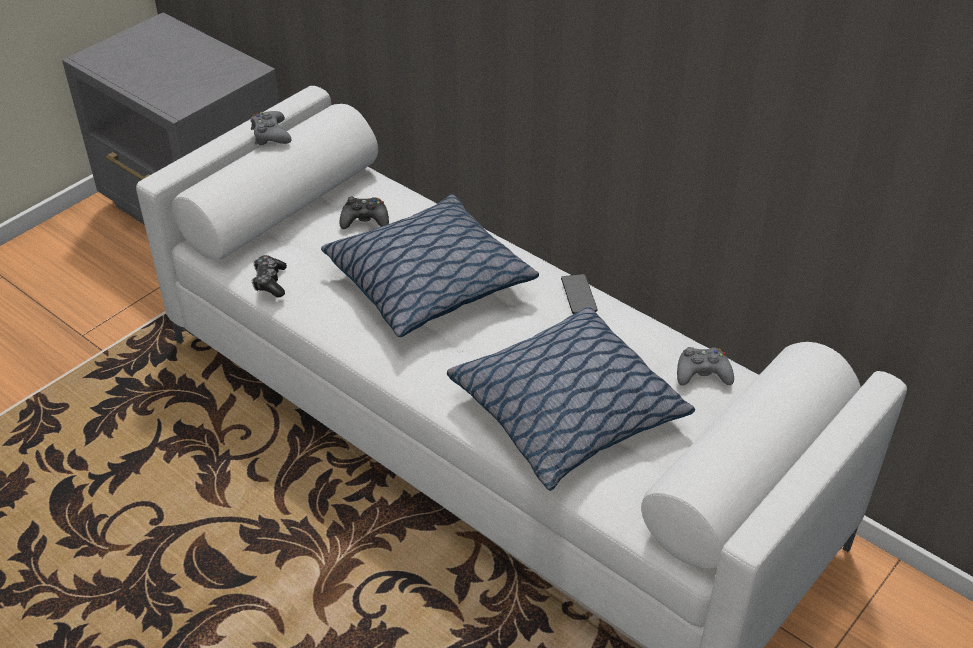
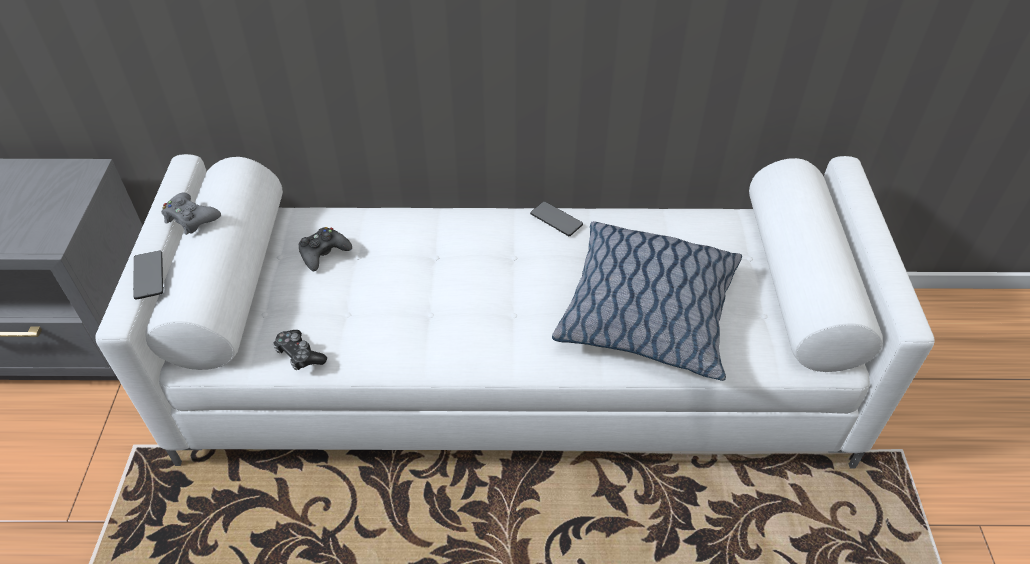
camera: 40 degrees left, 5 degrees up
(205, 160) = (148, 275): none -> phone
(428, 281) = (433, 274): pillow -> none
(702, 373) = (698, 228): grey game controller -> none

